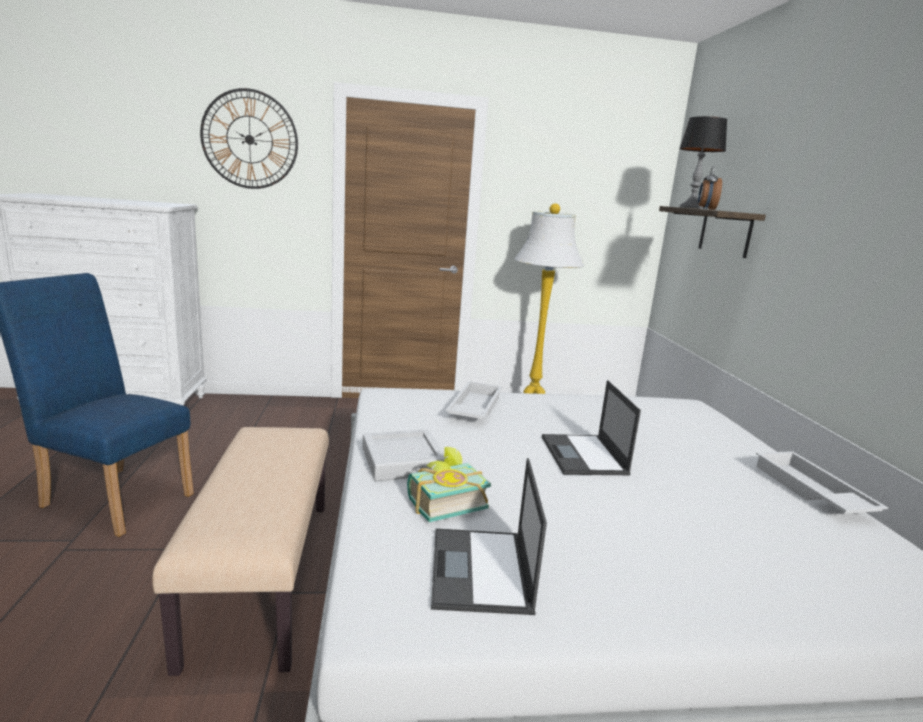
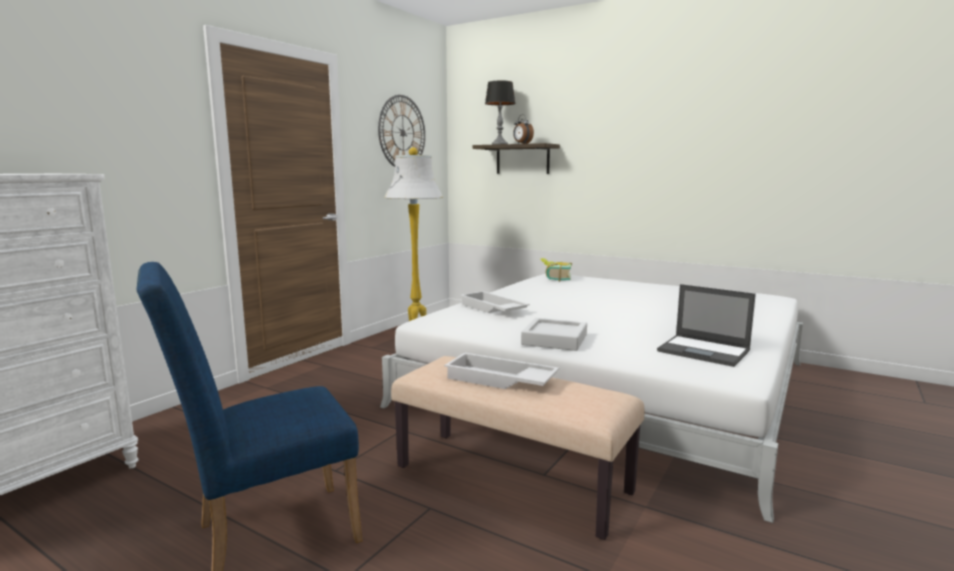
camera: 50 degrees left, 5 degrees down
(249, 139) = (114, 85): wall clock -> wall clock (402, 132)
(443, 502) = (621, 342): book -> book (555, 278)
(584, 456) = (598, 305): laptop -> none
(810, 491) = (677, 286): white tray -> white tray (499, 380)

